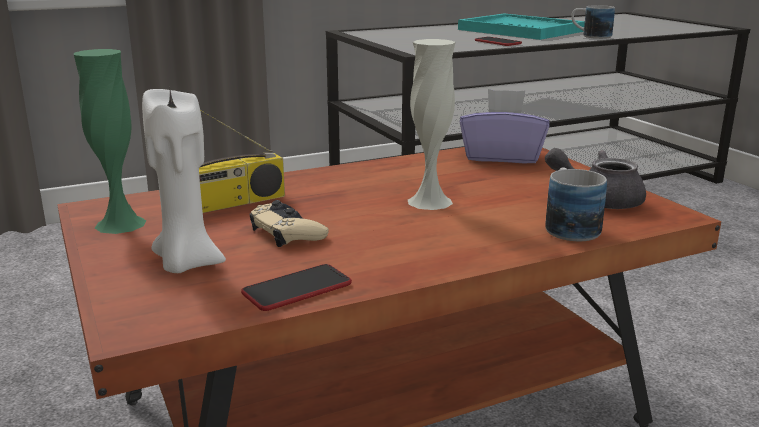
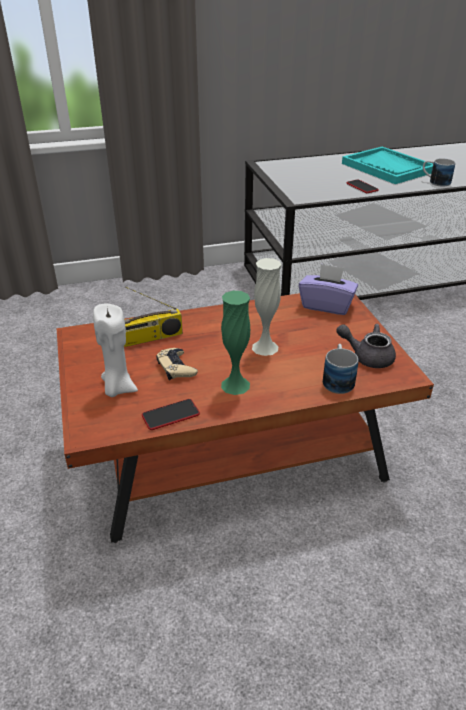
camera: 10 degrees right, 15 degrees up
(120, 224) = (88, 350): green vase -> green vase (235, 385)

